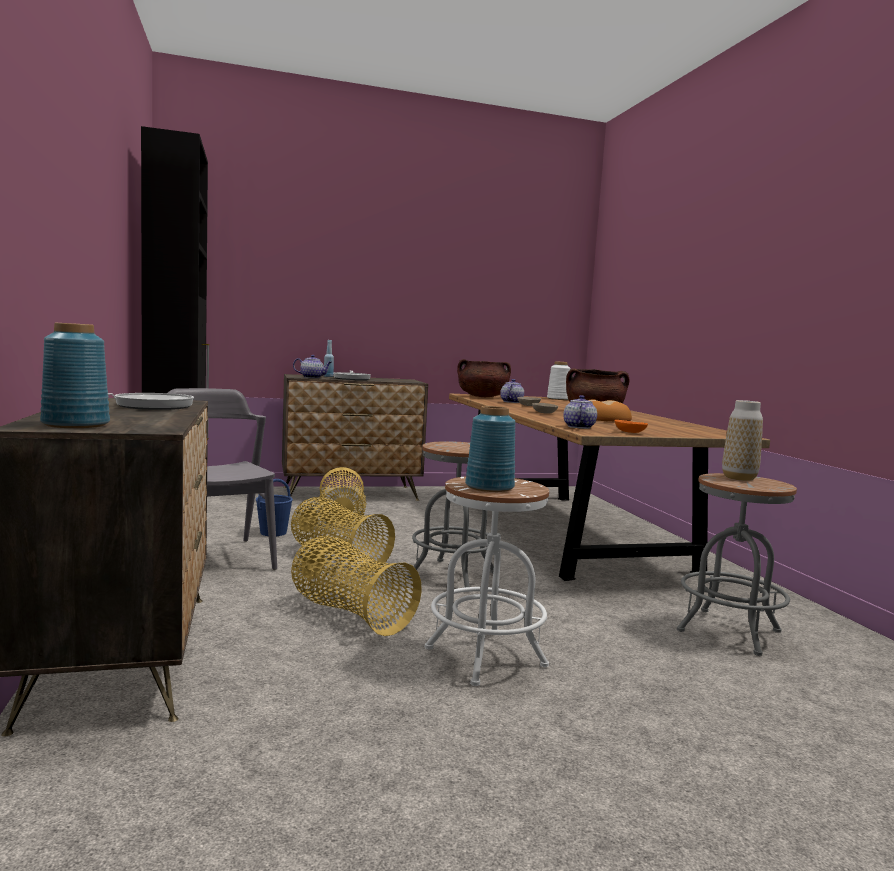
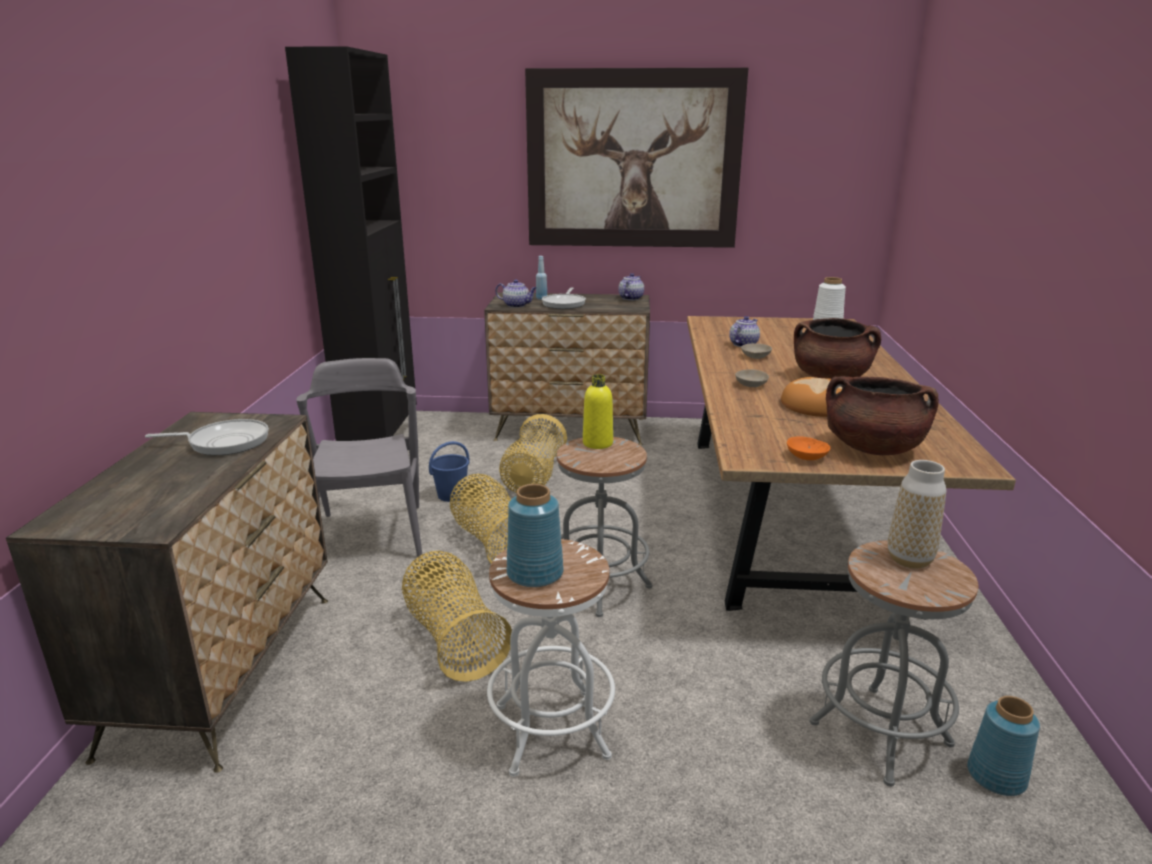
camera: 20 degrees right, 15 degrees up
(77, 424) = (98, 514): blue vase -> blue vase (997, 776)
(402, 271) = (633, 160): none -> picture
(451, 443) = (597, 443): none -> yellow bottle
(482, 397) = (720, 327): brown cooking pot -> brown cooking pot (873, 448)
(578, 427) = (747, 439): teapot -> teapot (631, 298)

